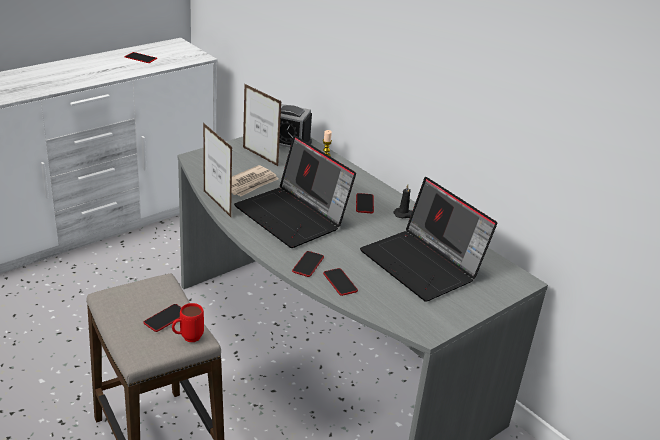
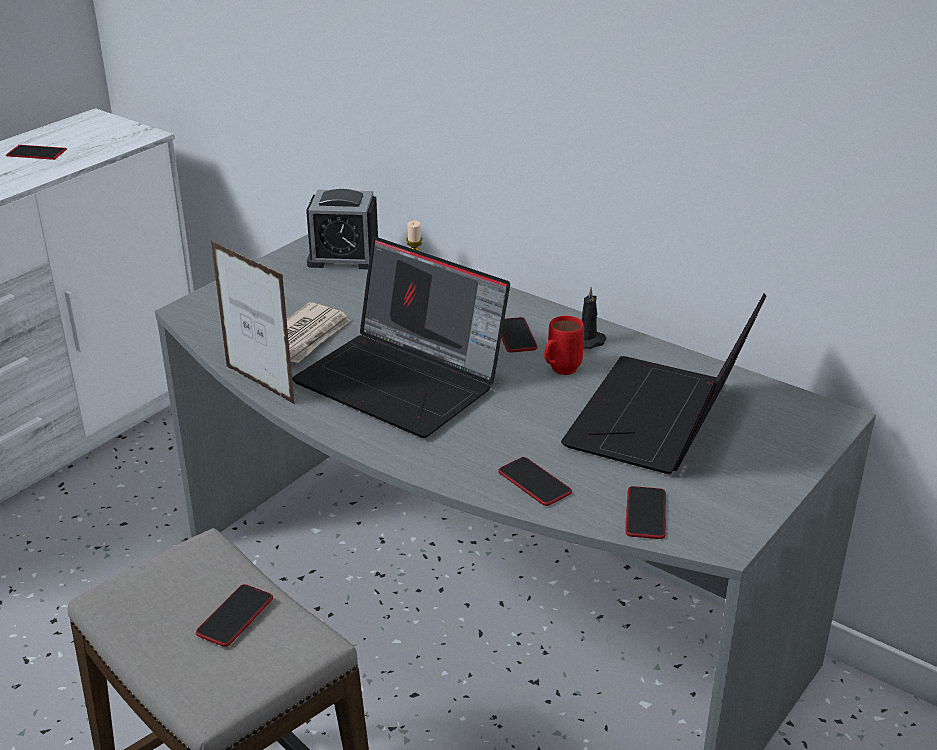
camera: 10 degrees left, 0 degrees up
(187, 338) = (291, 646): red mug -> red mug (559, 372)
(260, 157) = (303, 288): picture frame -> none
(308, 264) = (465, 462): phone -> phone (645, 514)
(423, 264) = (661, 421): laptop -> laptop turned 75 degrees clockwise

